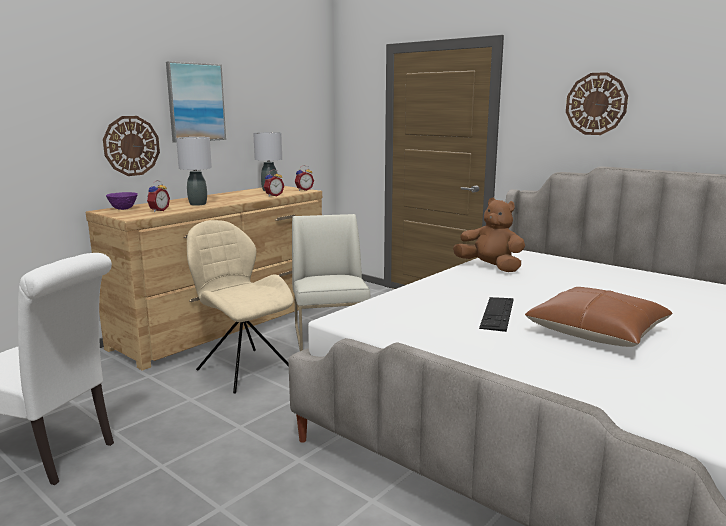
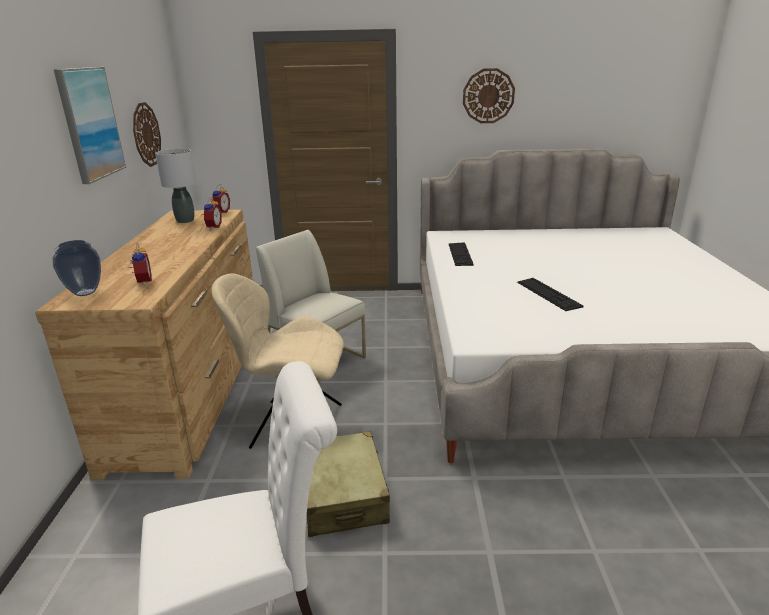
camera: 40 degrees left, 10 degrees up
(123, 209) = (85, 292): purple bowl -> vase
(131, 146) = (49, 201): wall clock -> wall clock (146, 134)
(198, 204) = (162, 260): grey table lamp -> none
(198, 421) = (343, 495): none -> beige suitcase
(490, 267) = (460, 254): brown plush toy -> keyboard
(596, 332) = (620, 288): brown pillow -> none

